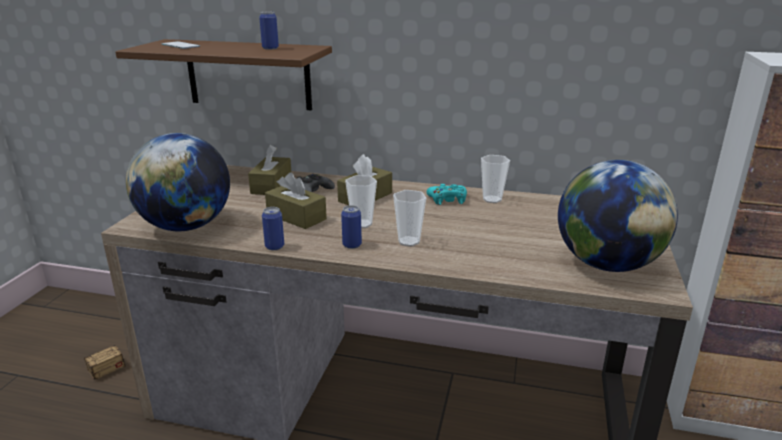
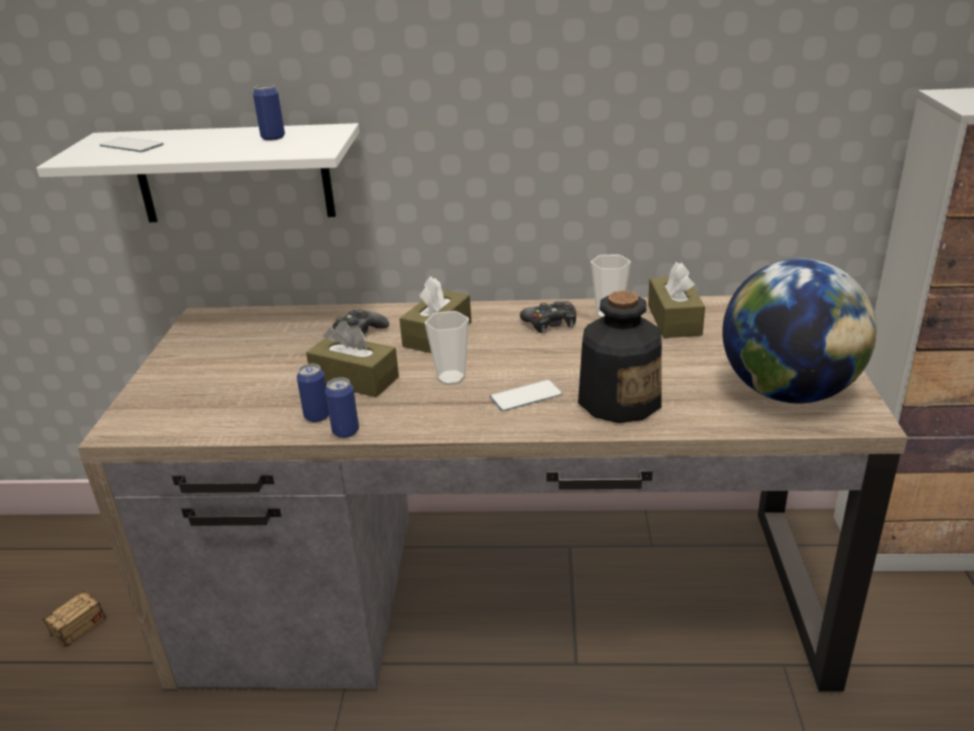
camera: 10 degrees left, 5 degrees up
(186, 226) = (202, 418): globe -> none
(248, 74) = (233, 174): brown shelf -> white shelf
(271, 185) = (296, 333): brown tissue box -> brown tissue box (674, 320)
(352, 245) = (451, 413): can -> can (317, 416)
(409, 241) = (525, 396): cup -> phone
(447, 200) = (550, 323): turquoise game controller -> black game controller
(475, 253) = (619, 400): none -> bottle

